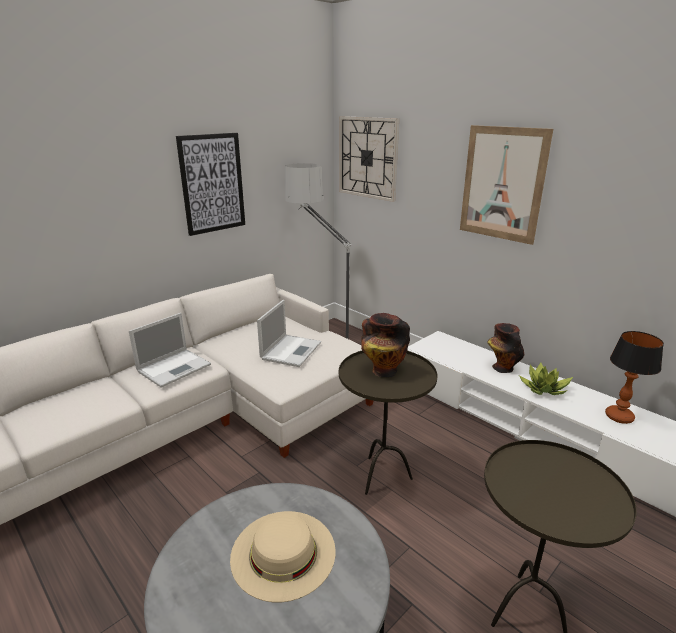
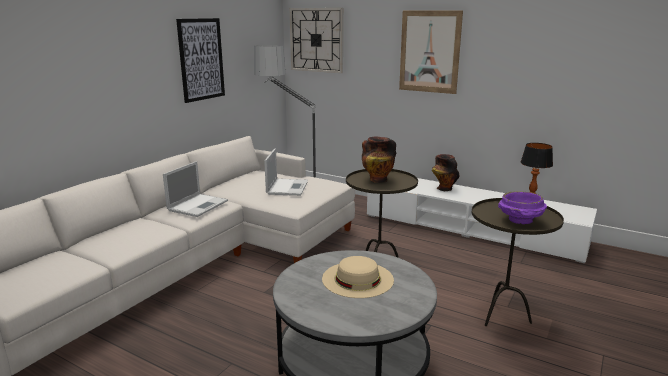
camera: 15 degrees left, 5 degrees down
(544, 388) = (477, 196): potted plant -> none
(558, 504) = (520, 221): none -> purple bowl

